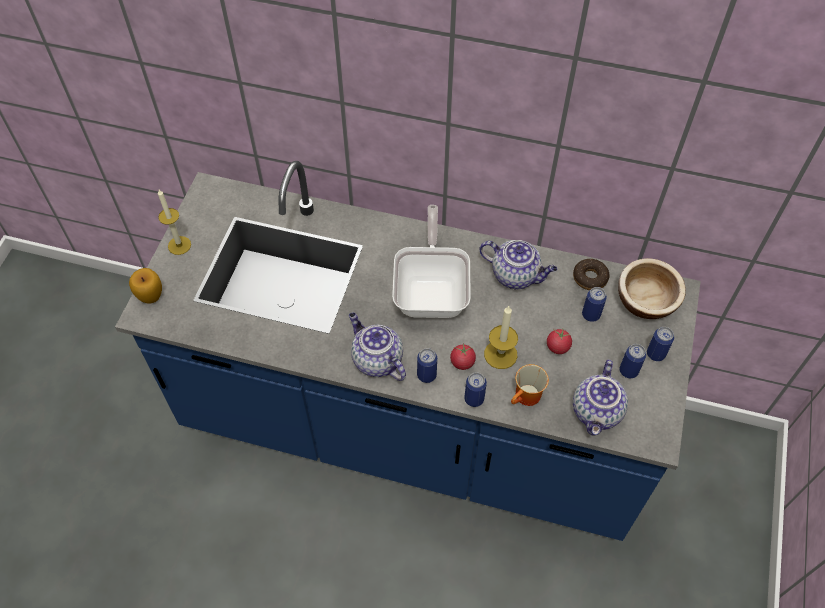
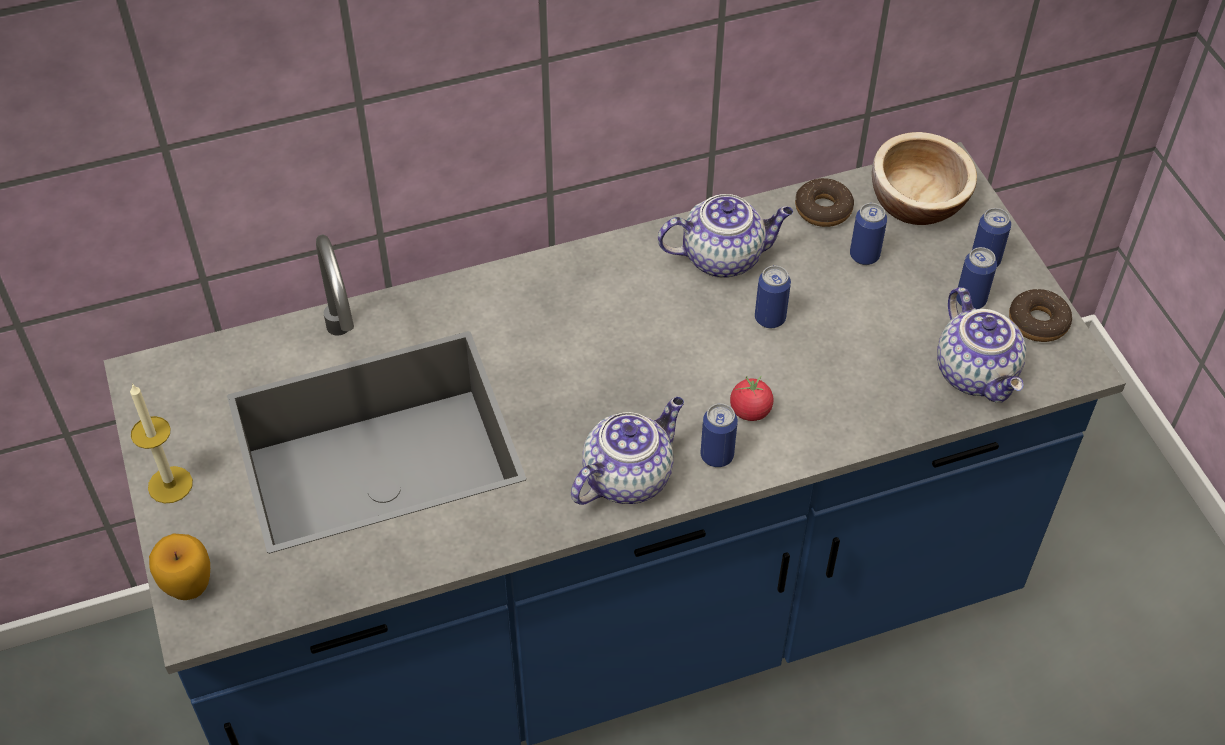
camera: 35 degrees left, 5 degrees down
(376, 360) = (628, 476): teapot -> teapot turned 120 degrees clockwise
(432, 291) = (626, 339): frying pan -> none
(474, 399) = (807, 449): can -> can (770, 318)
(500, 354) = (792, 371): candle -> none
(527, 398) = (875, 407): mug -> none
(557, 346) = (857, 319): tomato -> none
(656, 404) = (1038, 322): none -> donut

